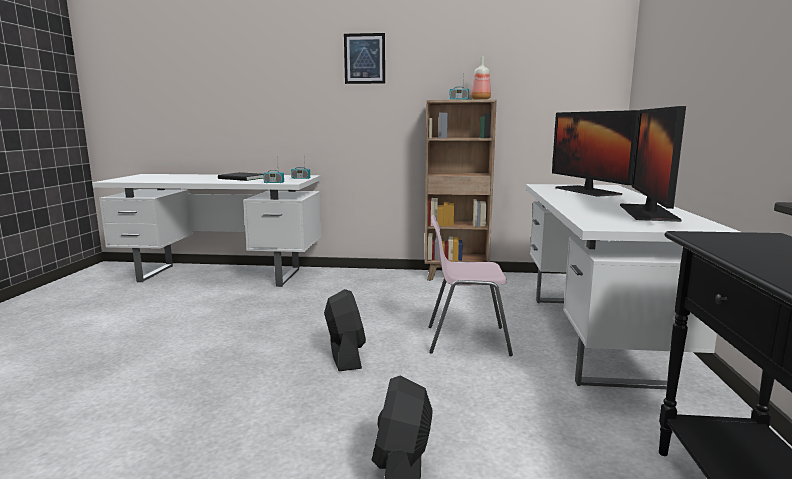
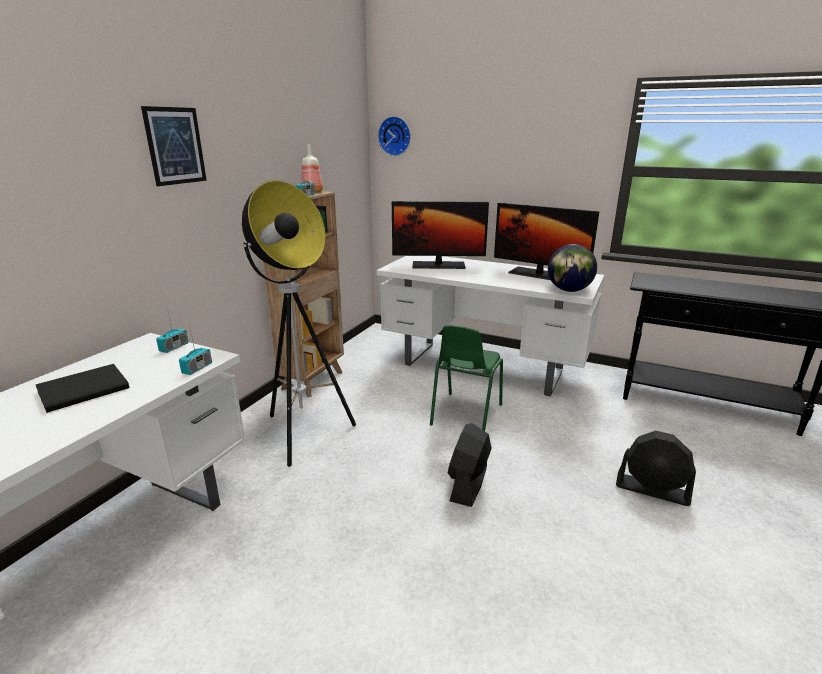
camera: 70 degrees left, 10 degrees up
(345, 355) = (468, 484): black fan -> black fan turned 75 degrees counterclockwise
(374, 289) = (303, 433): none -> floor lamp
(466, 340) = (465, 415): pink chair -> green chair
(599, 222) = (569, 290): none -> globe
(645, 48) = (395, 136): none -> wall clock

